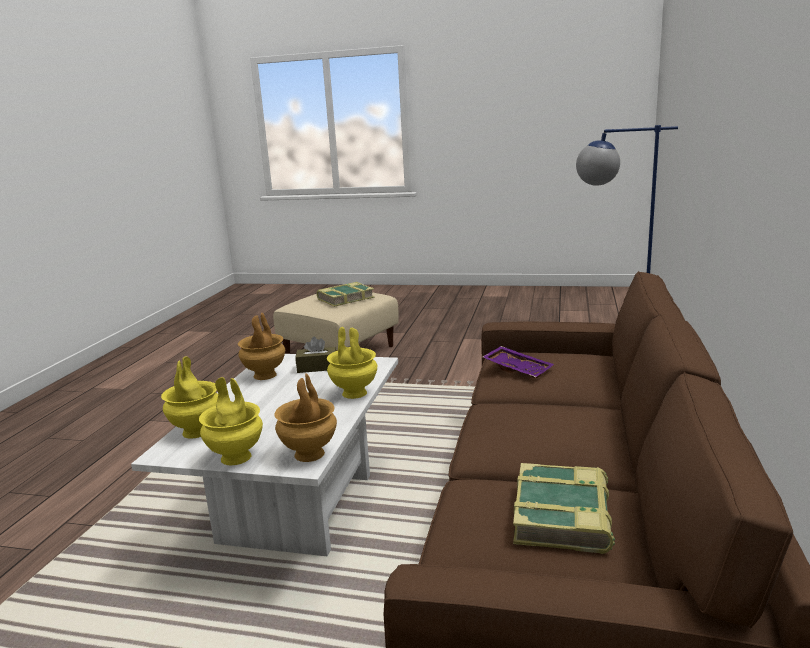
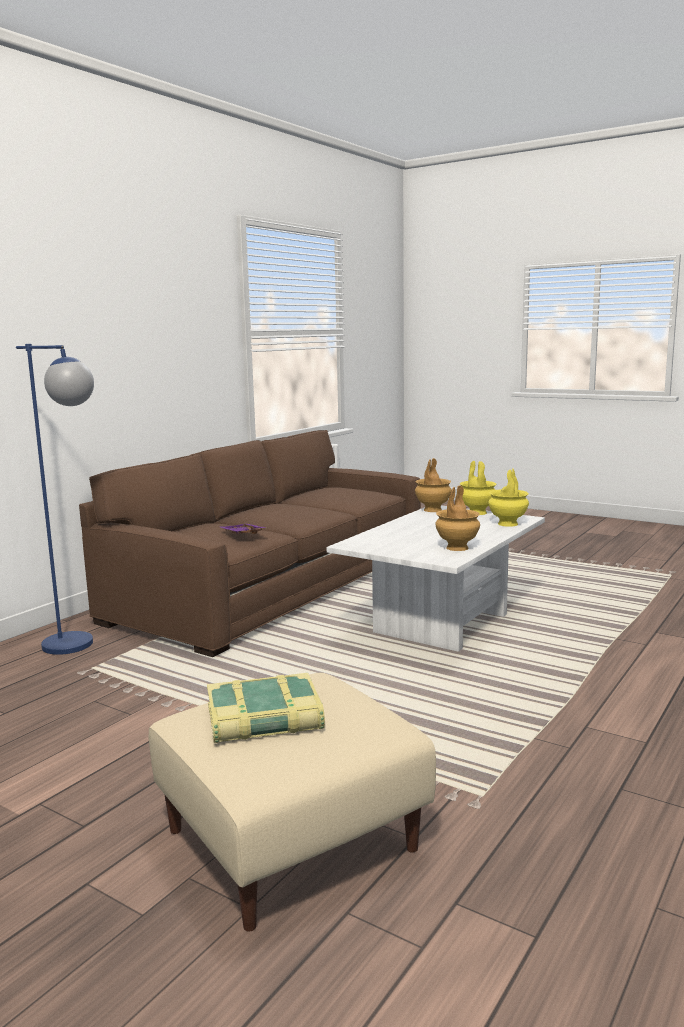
camera: 160 degrees left, 5 degrees down
(317, 367) = (406, 547): brown tissue box -> none
(353, 393) = (387, 529): yellow vase -> none
(563, 516) = (329, 494): book -> none

